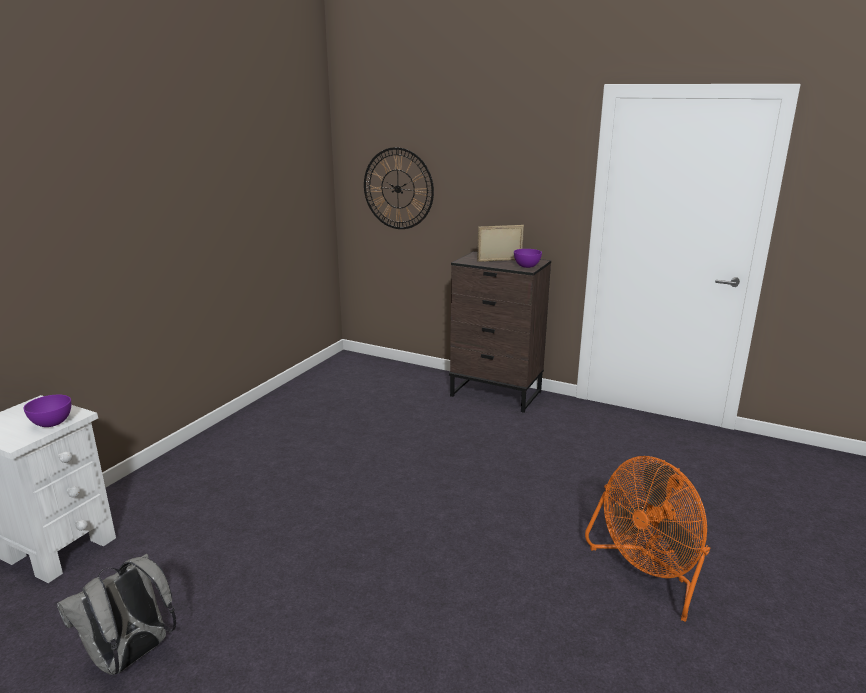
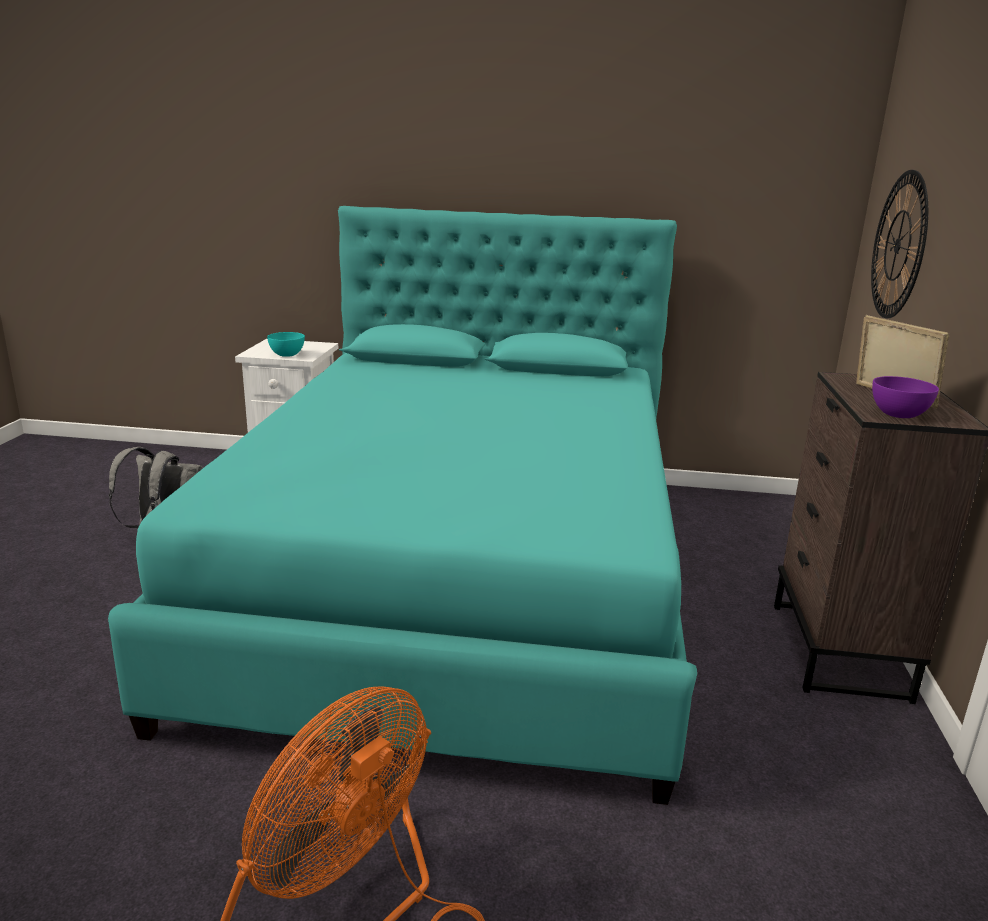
camera: 70 degrees right, 0 degrees up
(52, 423) = (287, 355): purple bowl -> turquoise bowl
(351, 486) = (461, 577): none -> turquoise bed

